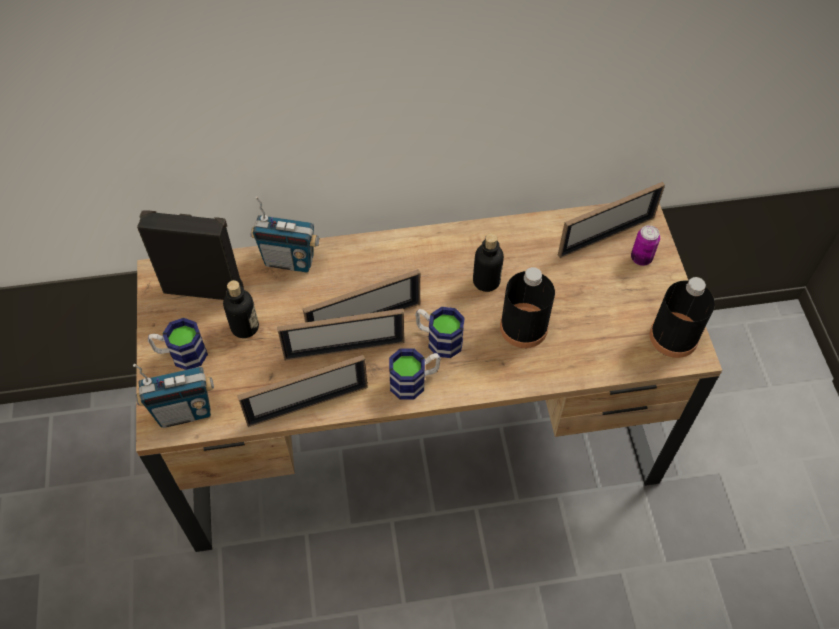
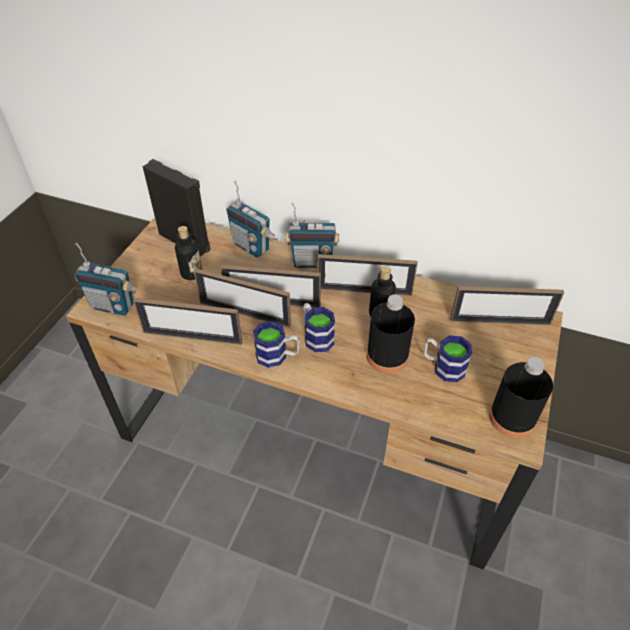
camera: 30 degrees right, 10 degrees down
(181, 354) = (140, 272): mug -> mug (443, 367)
(373, 250) = (312, 262): none -> radio
(452, 261) = (364, 291): none -> picture frame
(641, 258) = (520, 349): can -> none

